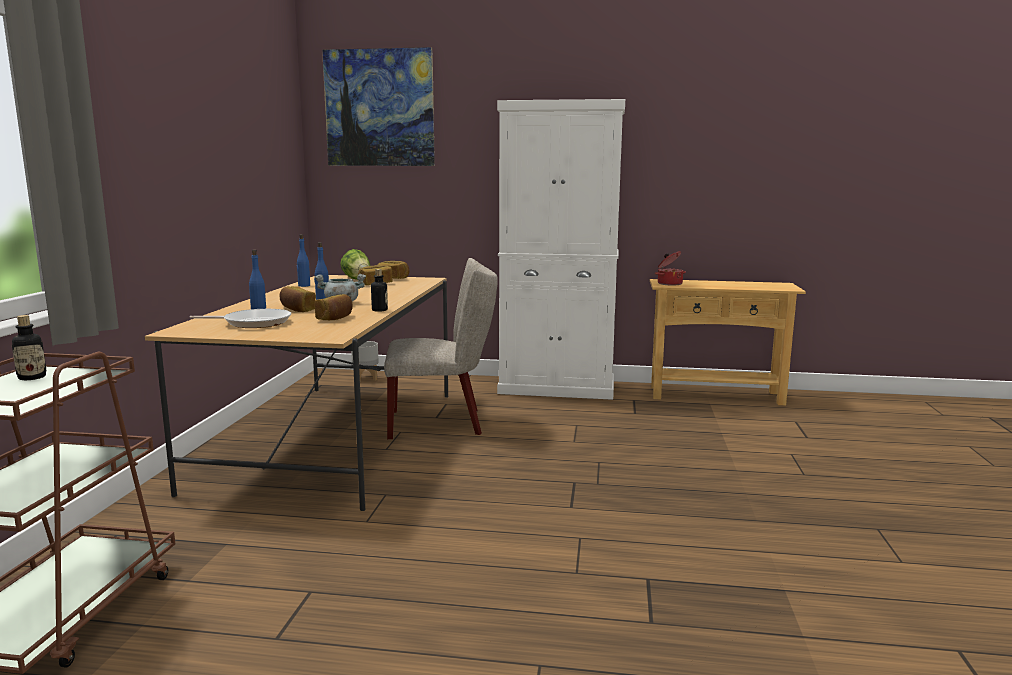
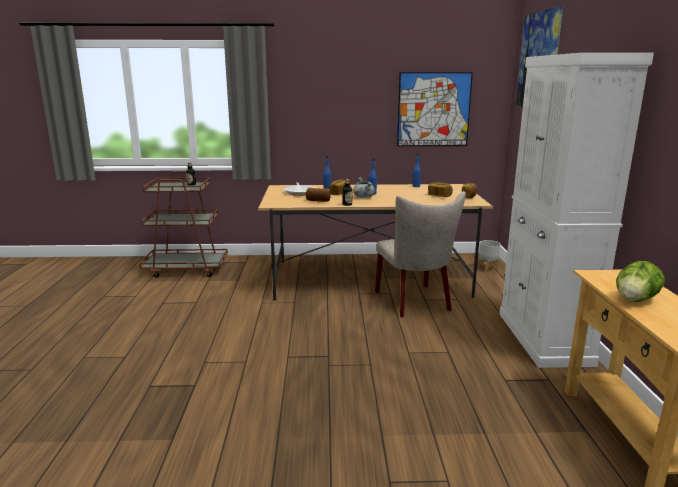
camera: 80 degrees right, 5 degrees up
(257, 171) = (433, 109): none -> picture
(356, 279) = (454, 191): lettuce -> lettuce (635, 300)
(669, 283) = (609, 277): cooking pot -> none

